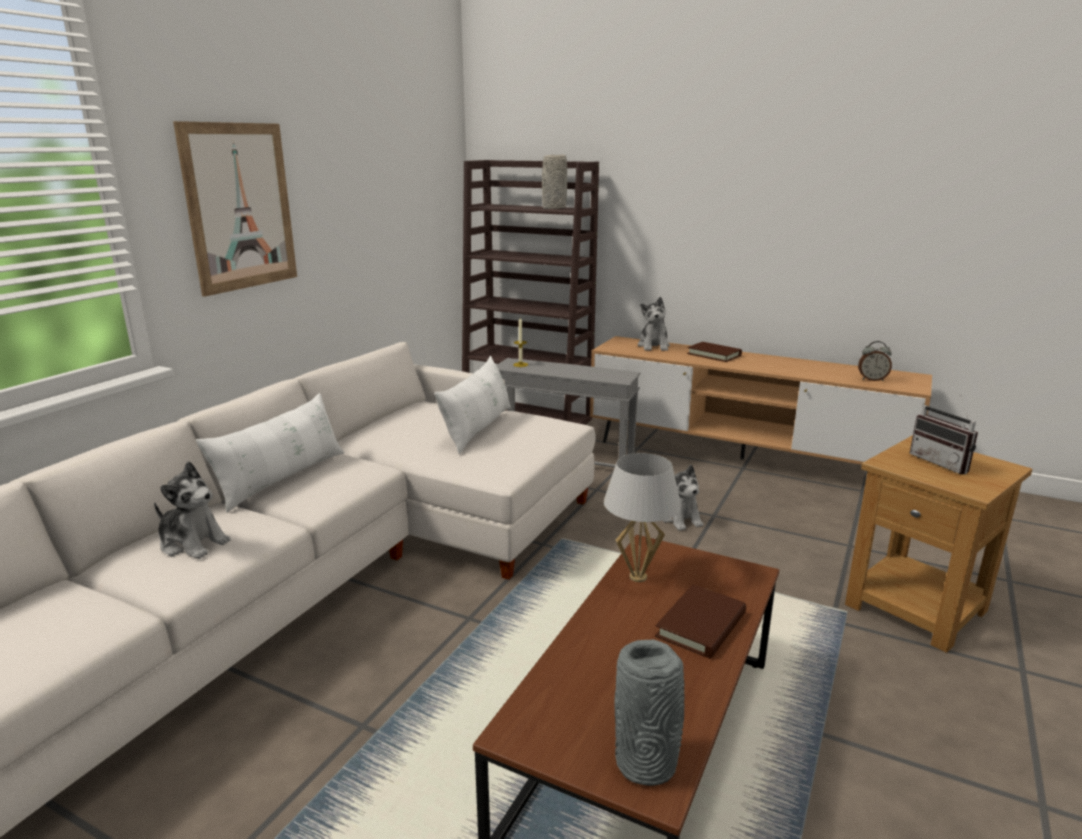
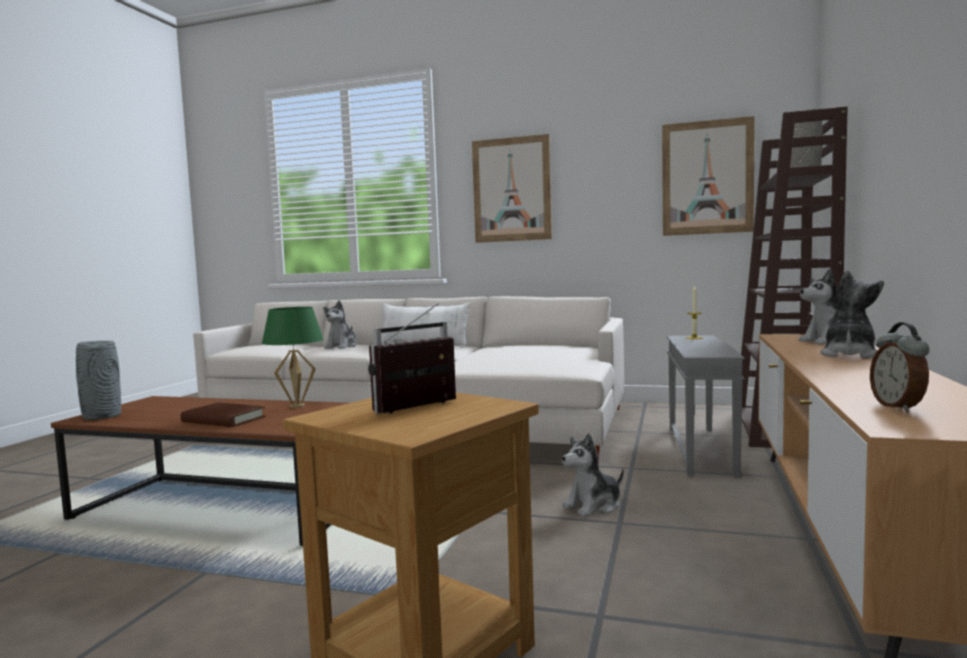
camera: 80 degrees right, 15 degrees down
(412, 192) = (707, 177): none -> picture
(478, 428) = (534, 354): white pillow -> none
(637, 577) = (297, 406): white table lamp -> green table lamp
(714, 355) = (849, 355): brown book -> plush toy

